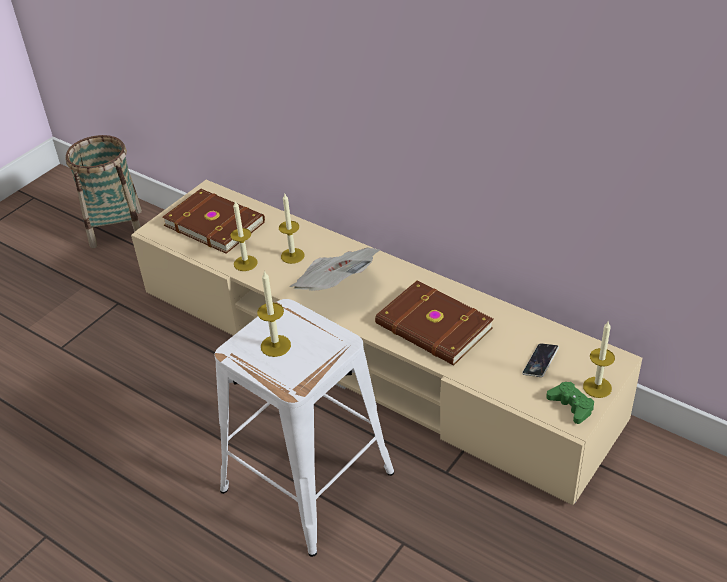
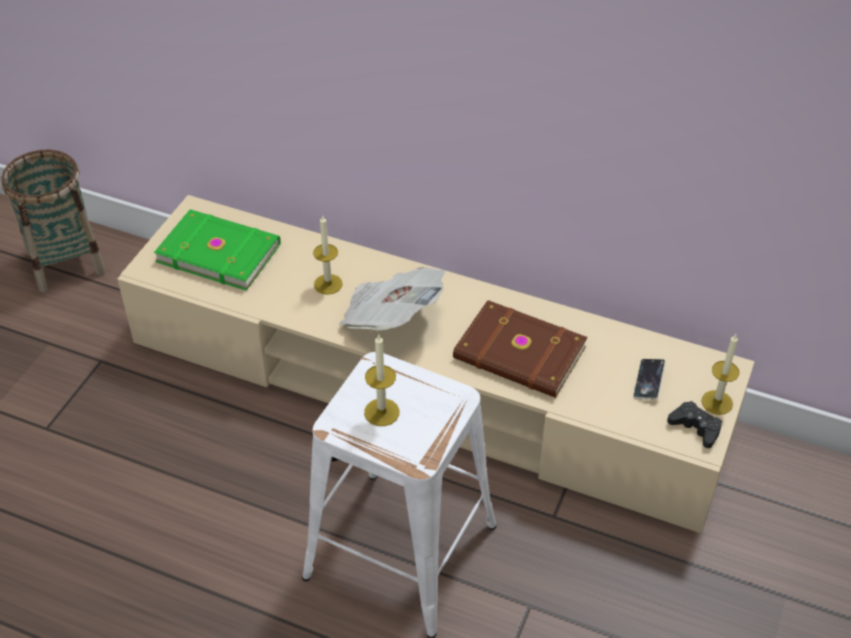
camera: 15 degrees left, 5 degrees up
(215, 223) = (219, 251): brown book -> green book
(245, 263) = (274, 300): candle -> none
(571, 406) = (695, 428): green game controller -> black game controller

